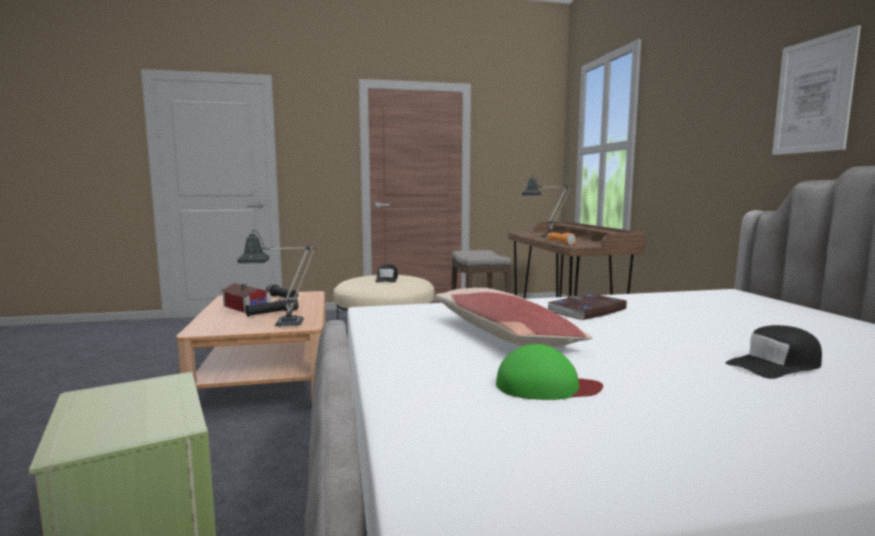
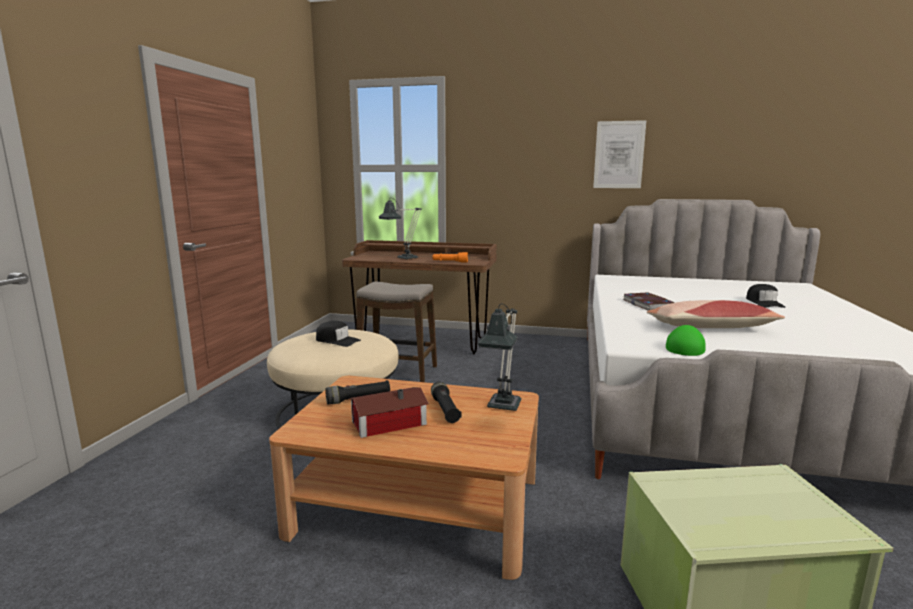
camera: 65 degrees left, 5 degrees up
(546, 387) = (813, 336): green cap -> green cap (685, 347)

